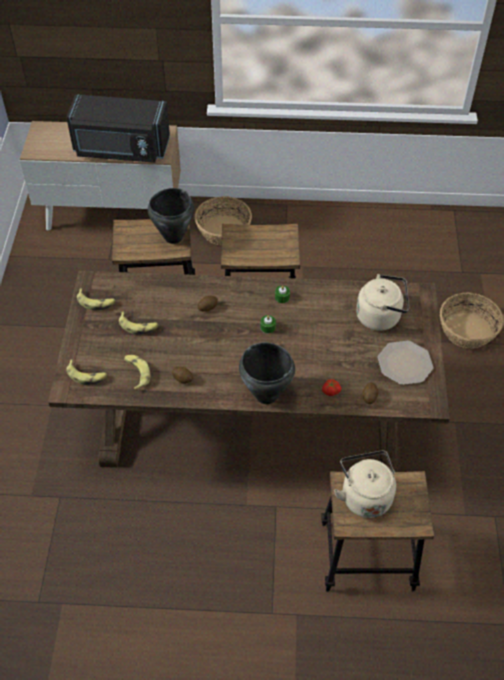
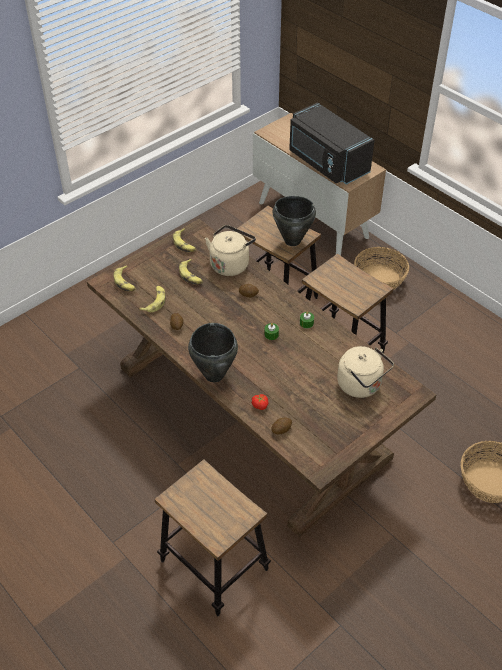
camera: 45 degrees right, 5 degrees down
(364, 495) = (206, 492): beige kettle -> beige kettle (230, 264)
(405, 363) = (337, 429): plate -> none

